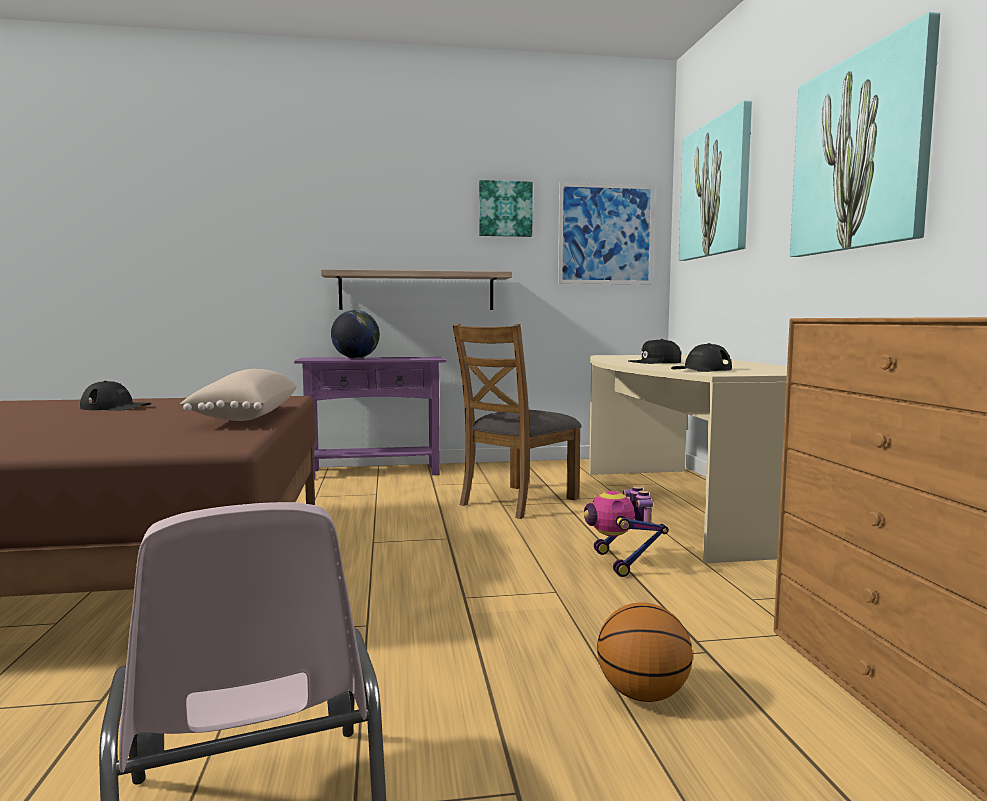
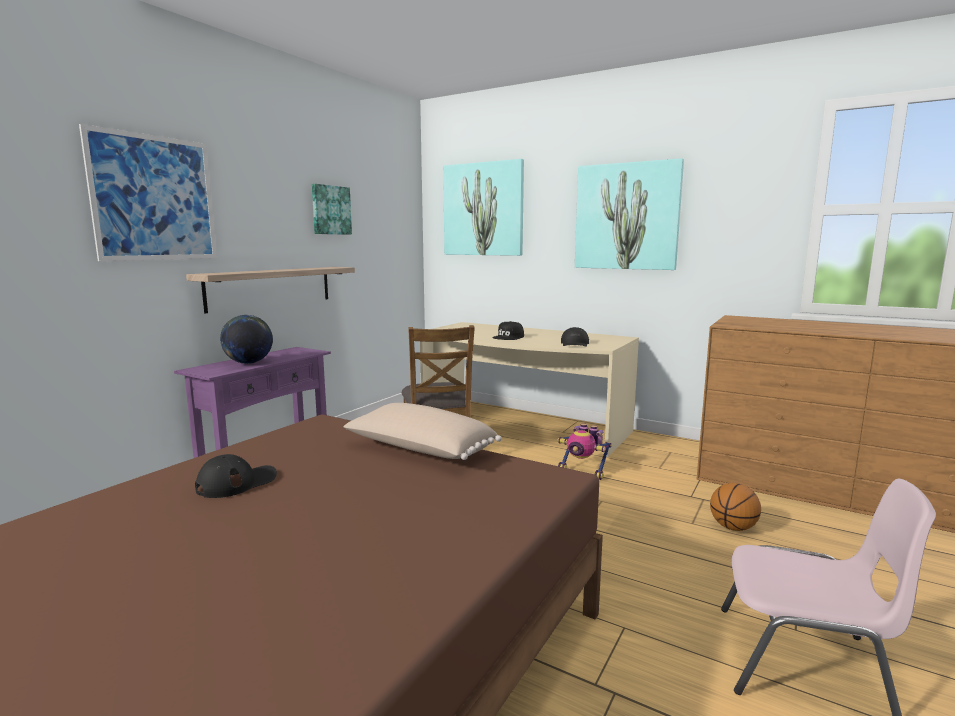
camera: 50 degrees left, 5 degrees up
(606, 234) = (391, 232): picture -> picture (154, 198)

